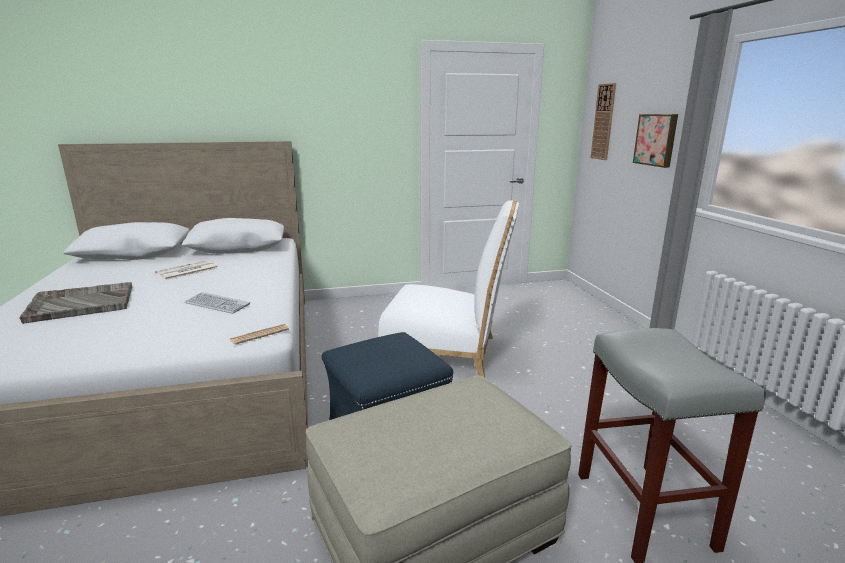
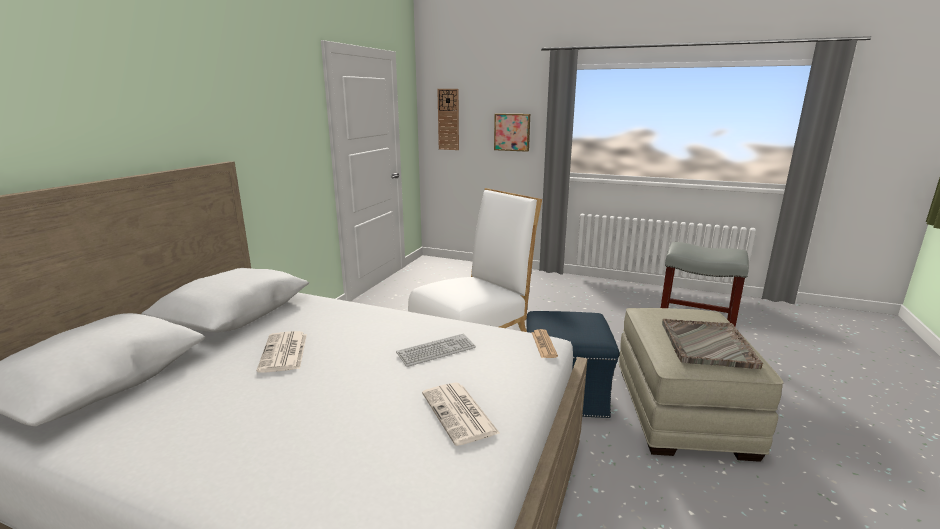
camera: 55 degrees left, 0 degrees up
(80, 304) = (304, 436): grey tray -> grey tray (707, 345)
(117, 333) = (460, 413): none -> newspaper

